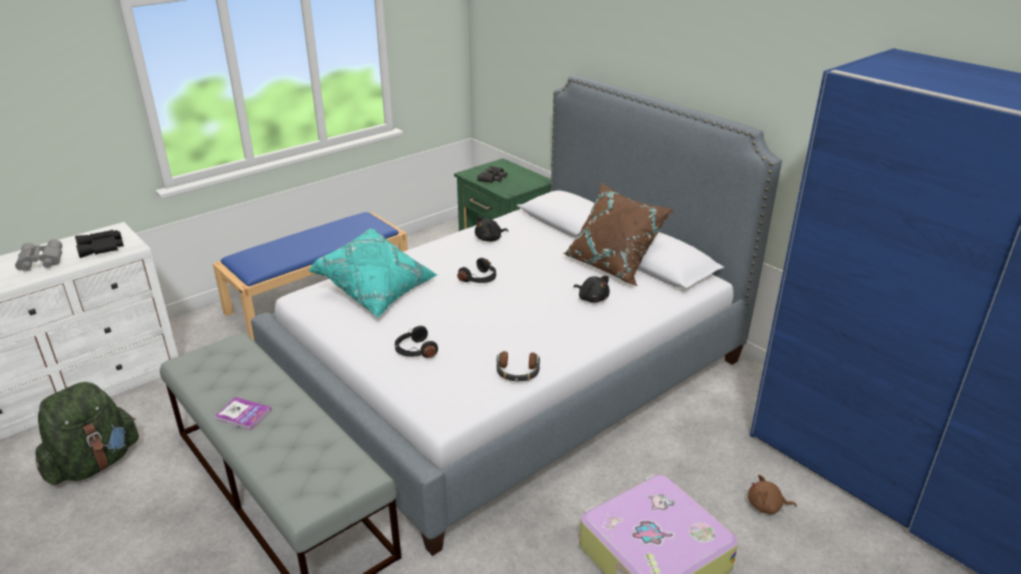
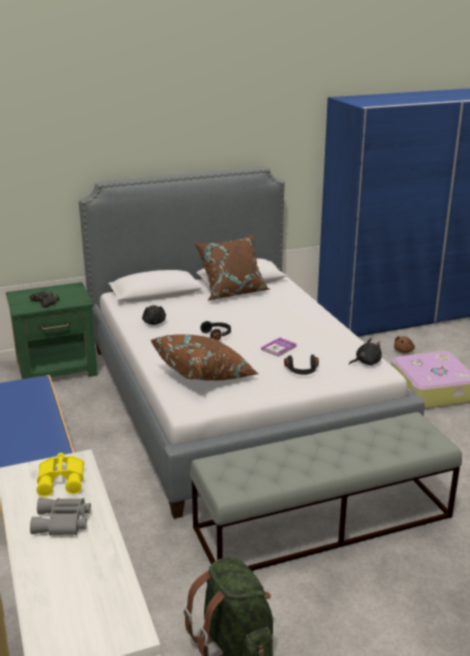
camera: 70 degrees left, 5 degrees down
(102, 248) = (62, 480): black binoculars -> yellow binoculars
(243, 415) = (325, 462): book -> book (279, 348)
(377, 290) = (205, 374): turquoise pillow -> brown pillow
(517, 372) = (345, 342): headphones -> none
(592, 298) = (271, 306): black plush toy -> black plush toy (366, 362)

